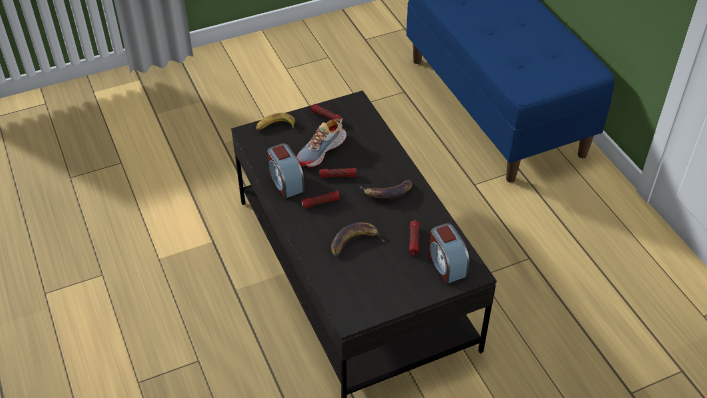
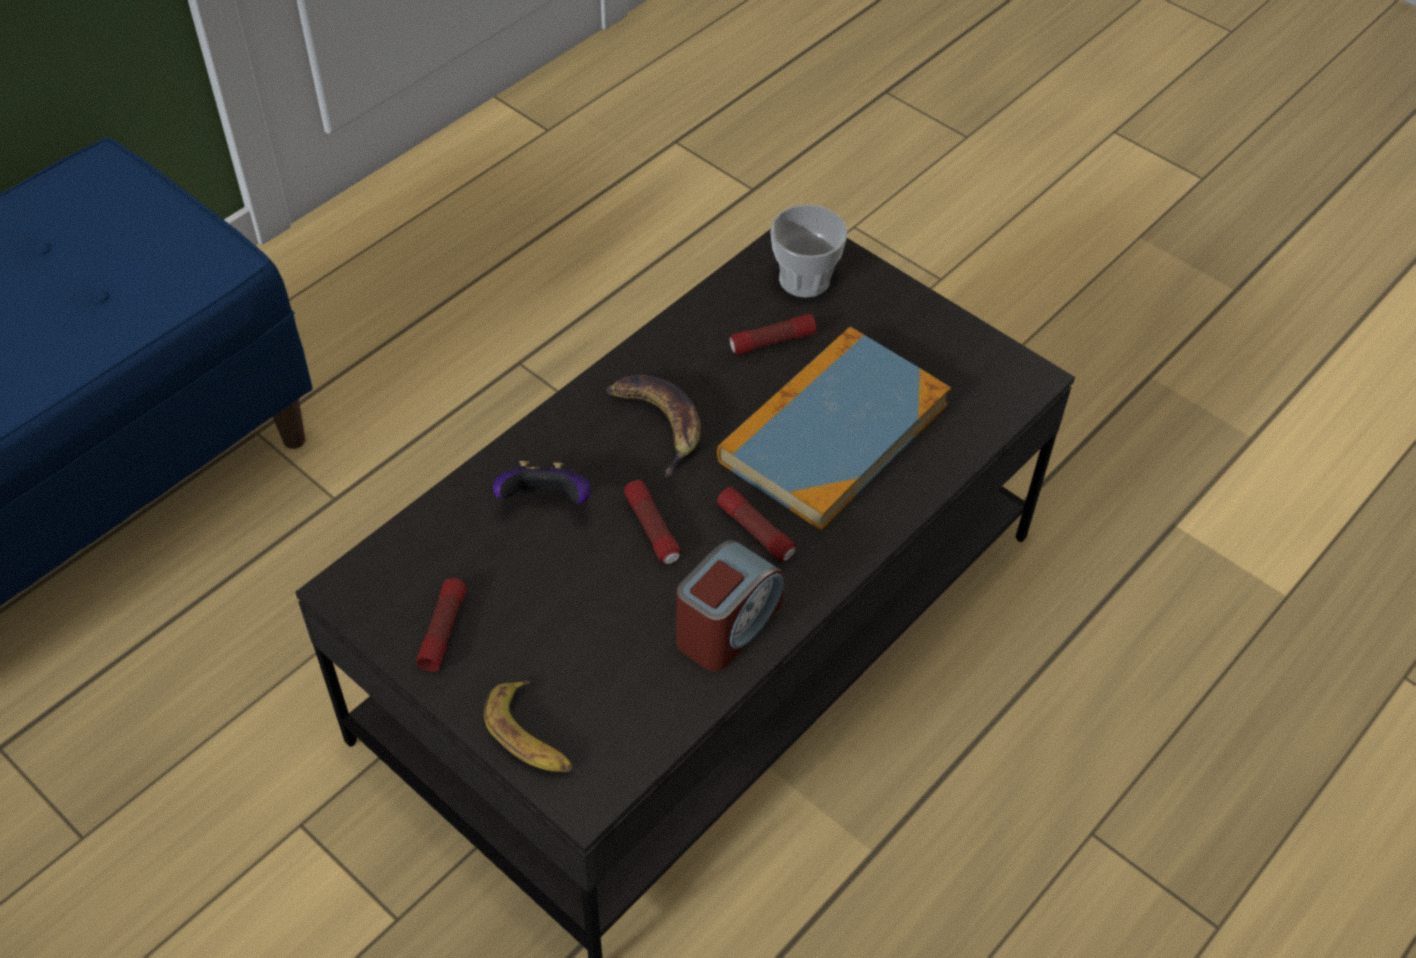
camera: 115 degrees left, 5 degrees up
(322, 150) = (578, 593): shoe -> none
(355, 241) = (833, 432): banana -> book
(366, 153) = (546, 502): none -> game controller
(446, 264) = (804, 279): alarm clock -> cup

